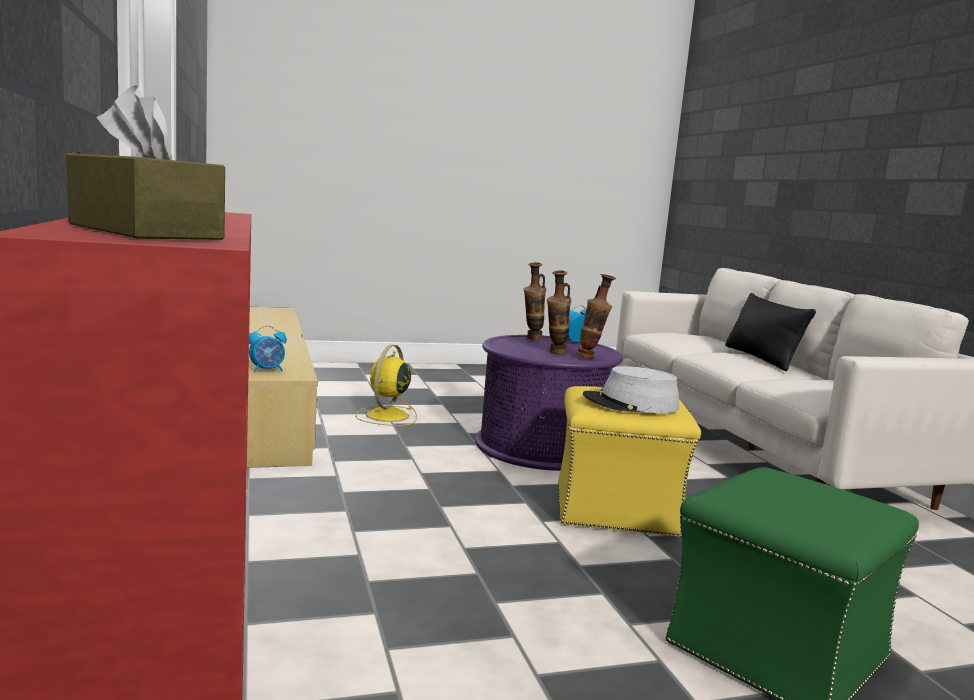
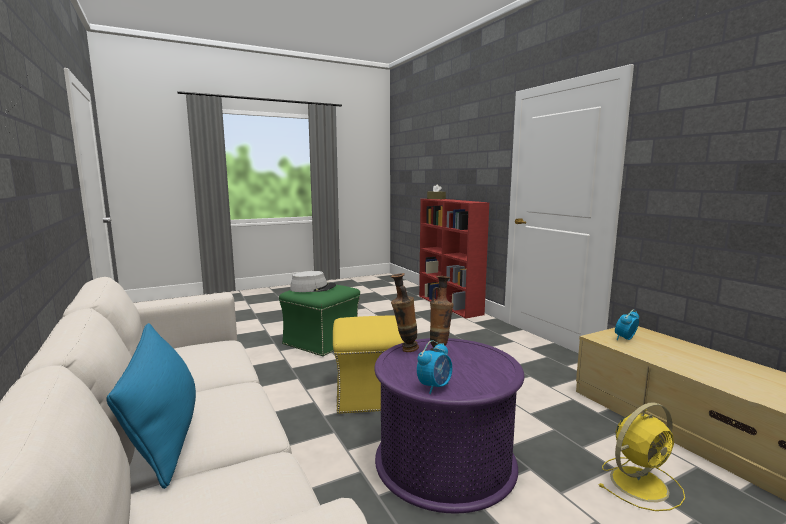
camera: 170 degrees right, 0 degrees up
(386, 416) = (640, 483): yellow fan -> yellow fan turned 60 degrees clockwise
(531, 338) = (482, 380): vase -> none
(630, 404) = (372, 319): grey hat -> grey hat (313, 288)
(760, 358) = (163, 433): black pillow -> blue pillow

